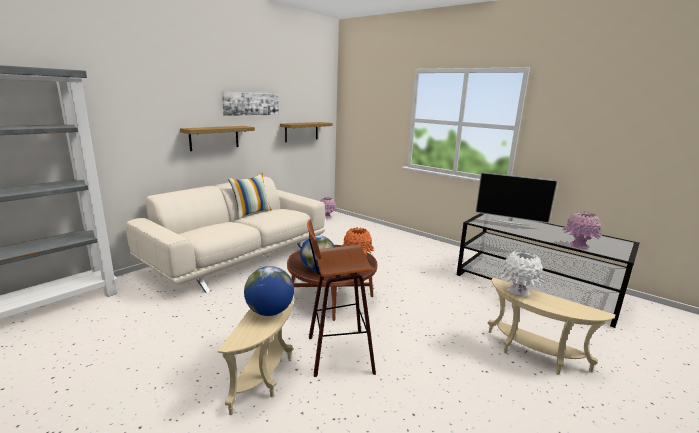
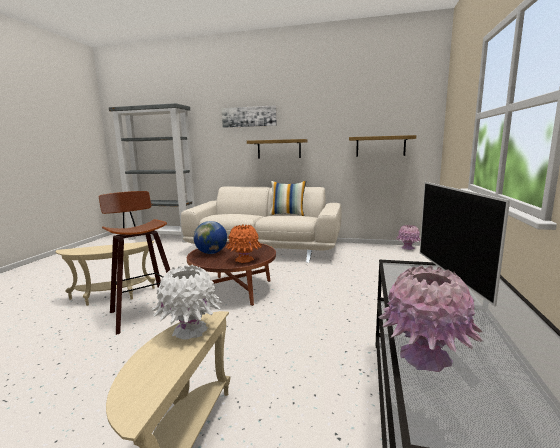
camera: 65 degrees right, 5 degrees down
(251, 103) = (316, 119): picture -> picture (249, 117)
(270, 312) = (105, 249): globe -> none

